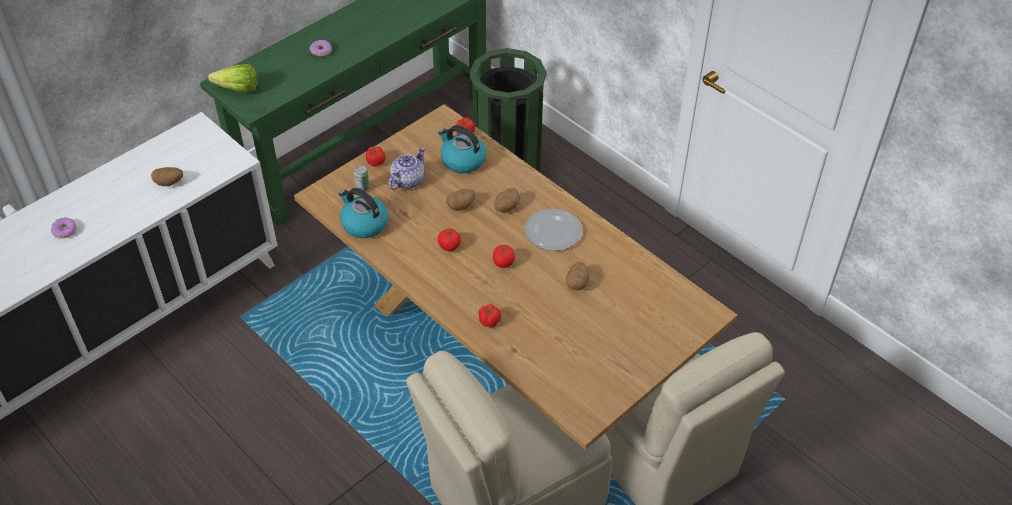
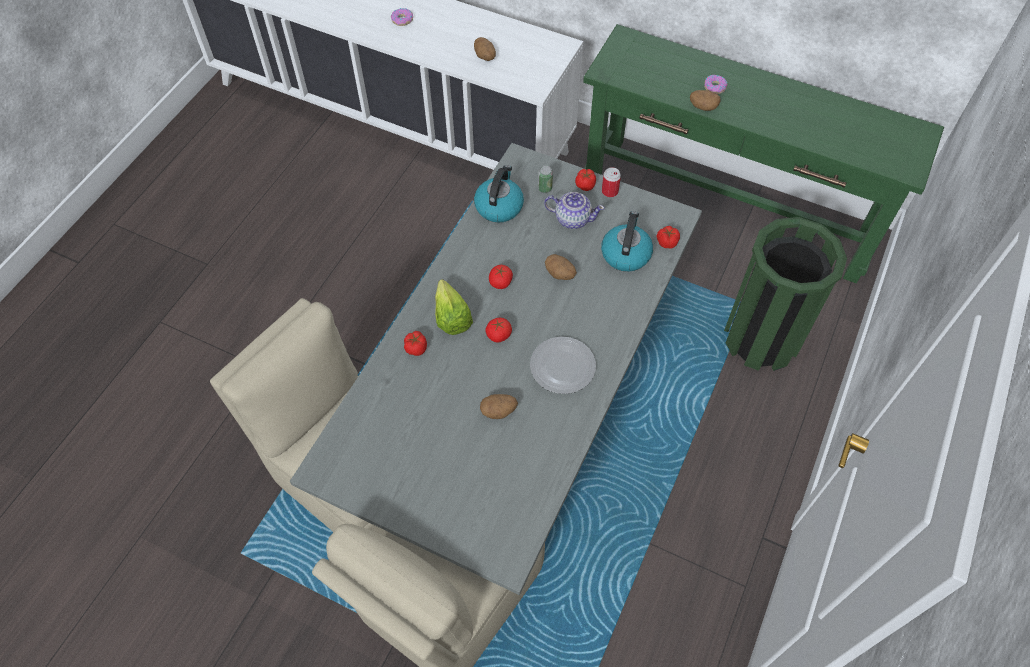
camera: 70 degrees right, 10 degrees up
(234, 89) = (622, 49): lettuce -> lettuce (451, 314)
(392, 149) = (609, 191): none -> can
(506, 207) = (577, 313): potato -> potato (703, 107)
(506, 356) = (516, 420): brown dining table -> grey dining table

